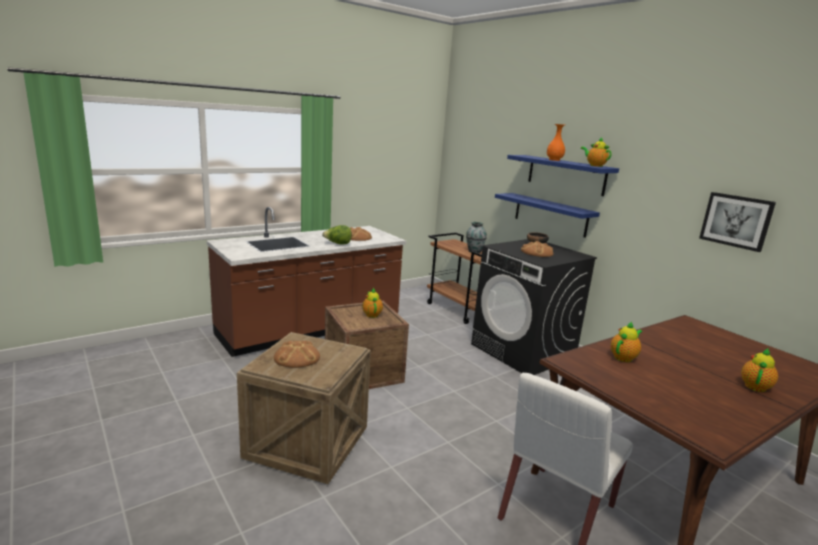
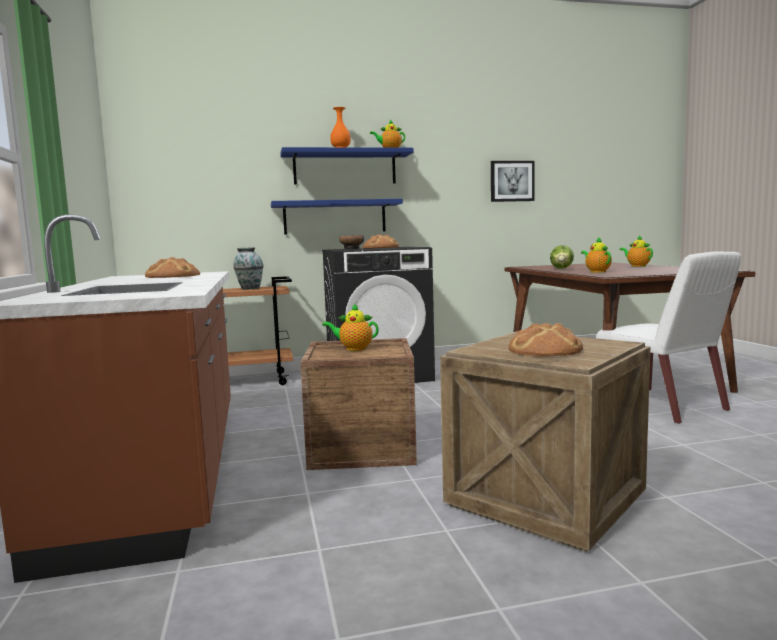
camera: 65 degrees left, 10 degrees down
(338, 244) = (197, 278): lettuce -> lettuce (562, 268)

